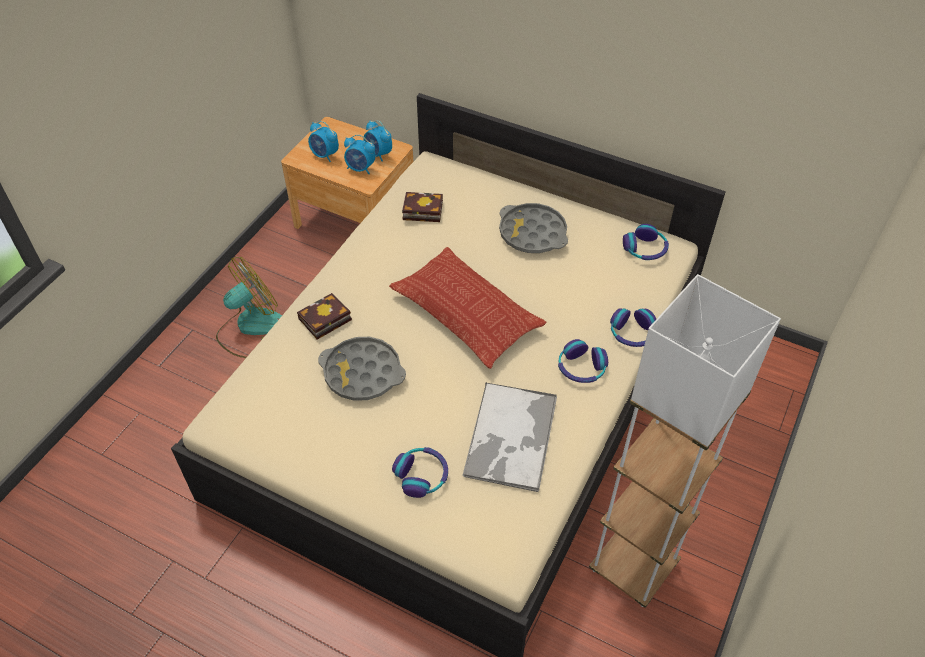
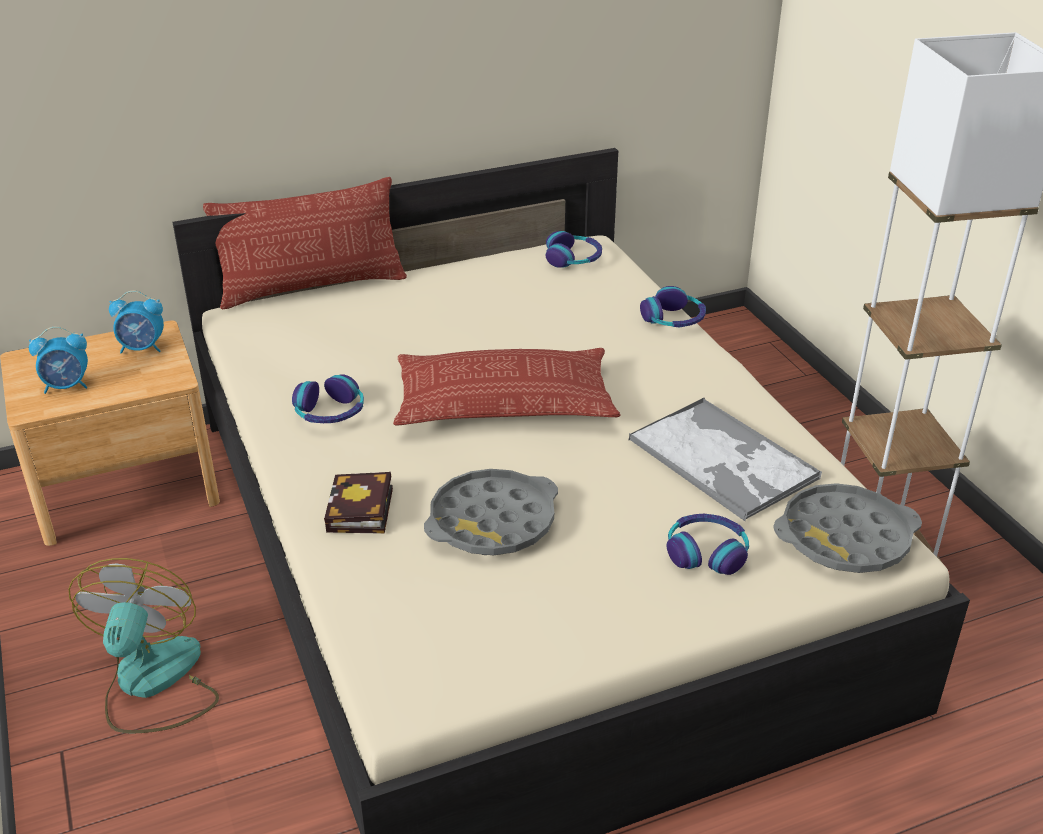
camera: 50 degrees left, 15 degrees down
(360, 168) = (141, 372): alarm clock -> none
(420, 211) = (301, 353): book -> none
(487, 171) = (313, 287): none -> pillow
(532, 233) = (453, 305): grey tray -> grey tray (845, 538)
(581, 368) = (681, 370): headphones -> headphones (330, 412)

